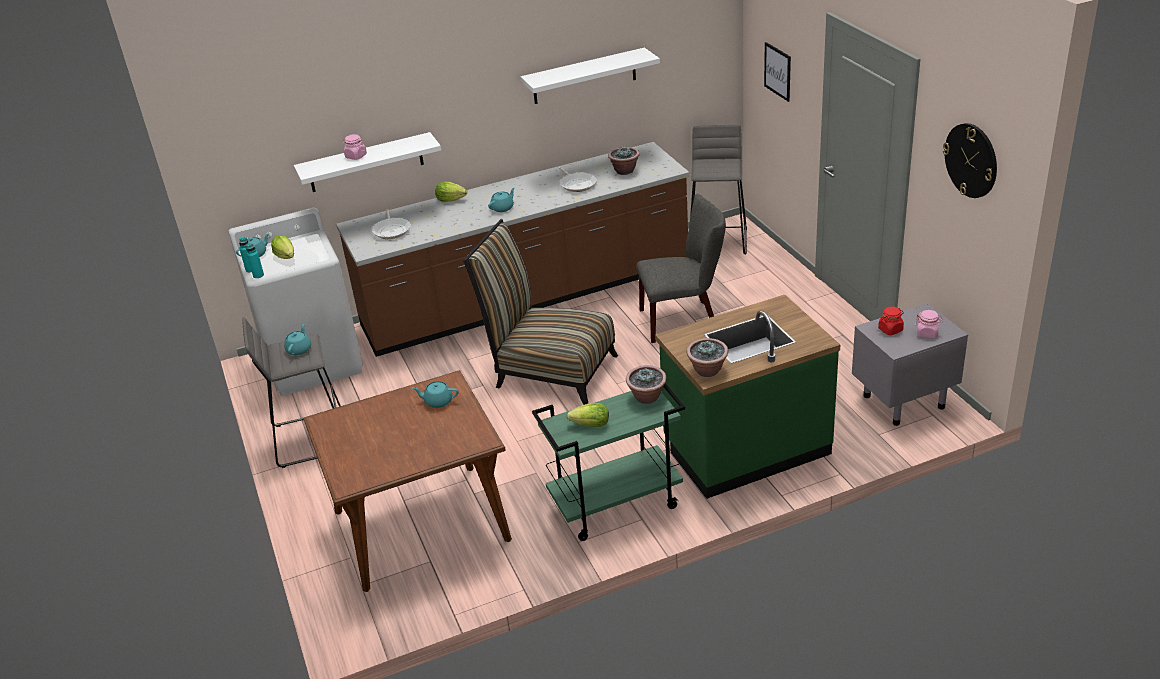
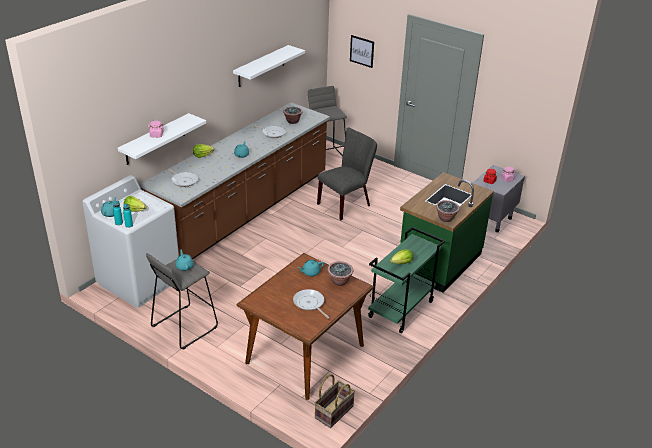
camera: 35 degrees left, 0 degrees up
(382, 622) = (333, 411): none -> basket
(390, 446) = (309, 303): none -> frying pan
(549, 369) = (296, 248): chair -> none
(647, 397) = (416, 241): potted plant -> potted plant (339, 281)
(971, 160) = (524, 84): wall clock -> none

